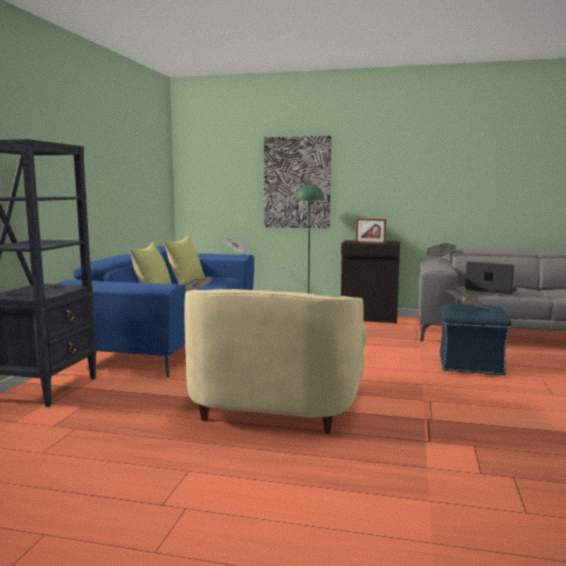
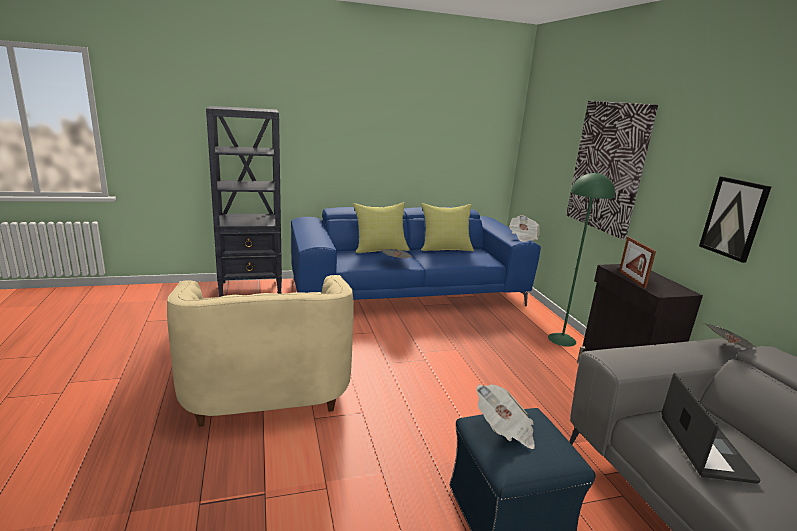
camera: 60 degrees right, 10 degrees up
(278, 403) = (267, 384): beige armchair -> beige armchair turned 90 degrees counterclockwise
(405, 193) = (734, 218): none -> picture

